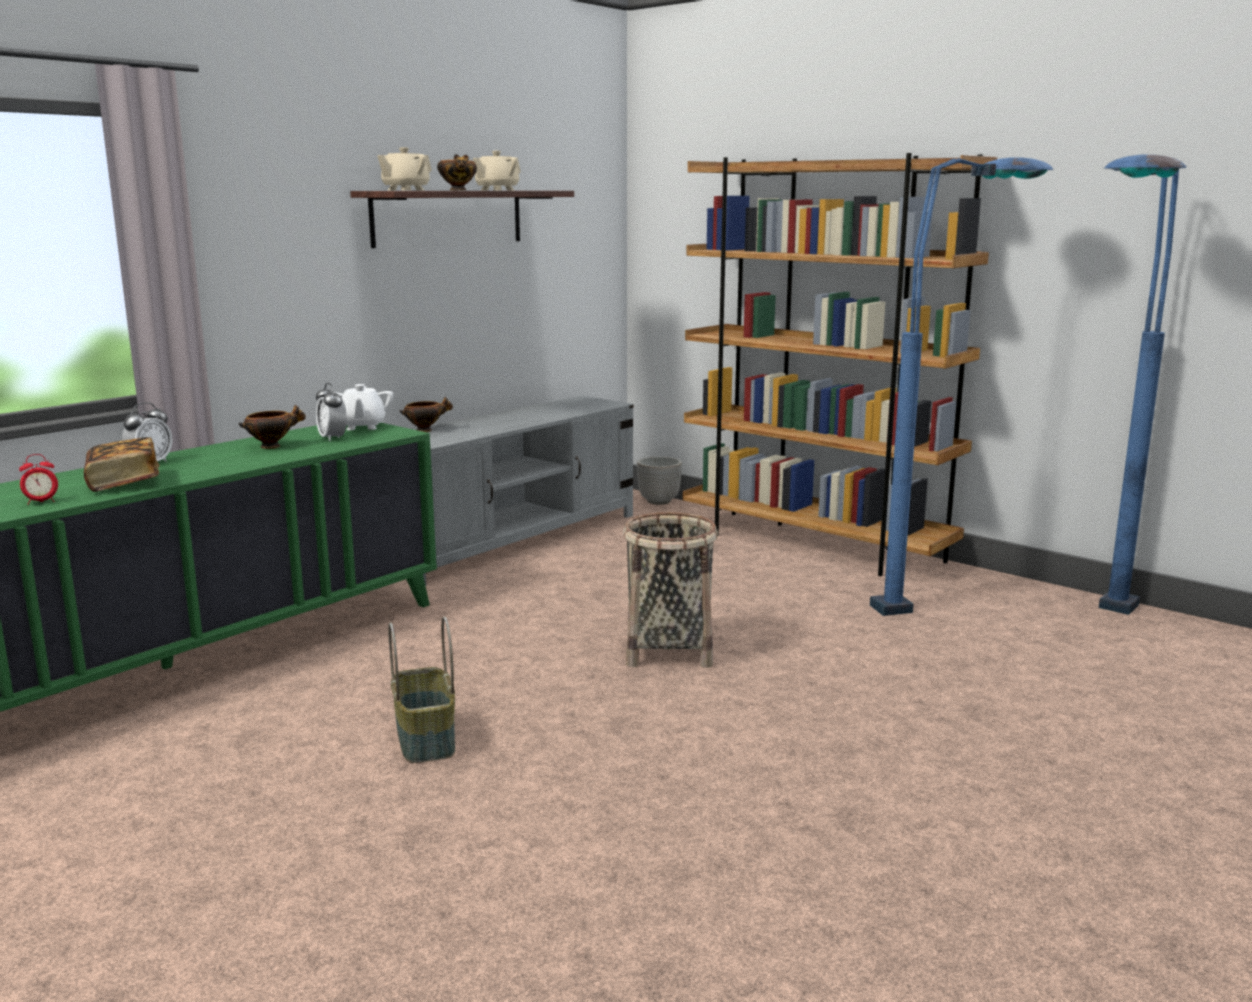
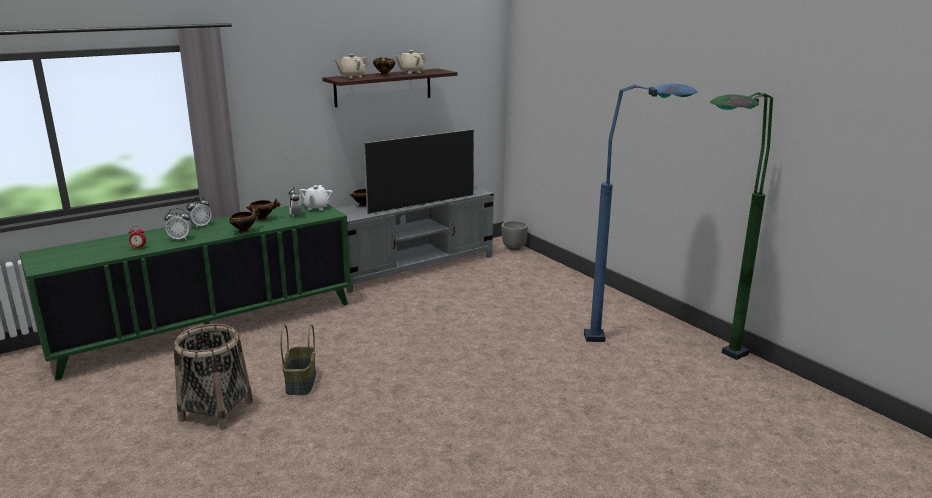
camera: 15 degrees right, 5 degrees up
(124, 483) = (180, 239): book -> alarm clock
(251, 464) = (245, 231): none -> bowl
(527, 423) = (422, 204): none -> television
(669, 650) = (452, 348): basket -> basket (216, 411)
(814, 545) = (583, 288): brown bookcase -> none
(1095, 625) = (708, 364): blue floor lamp -> green floor lamp

